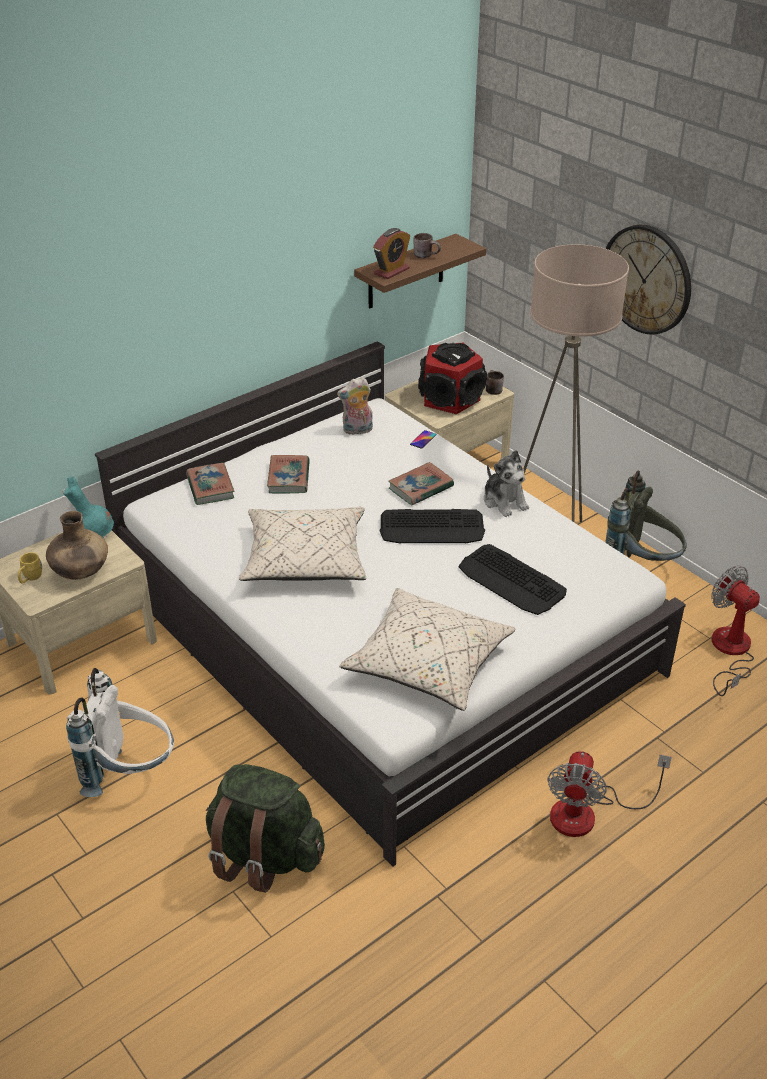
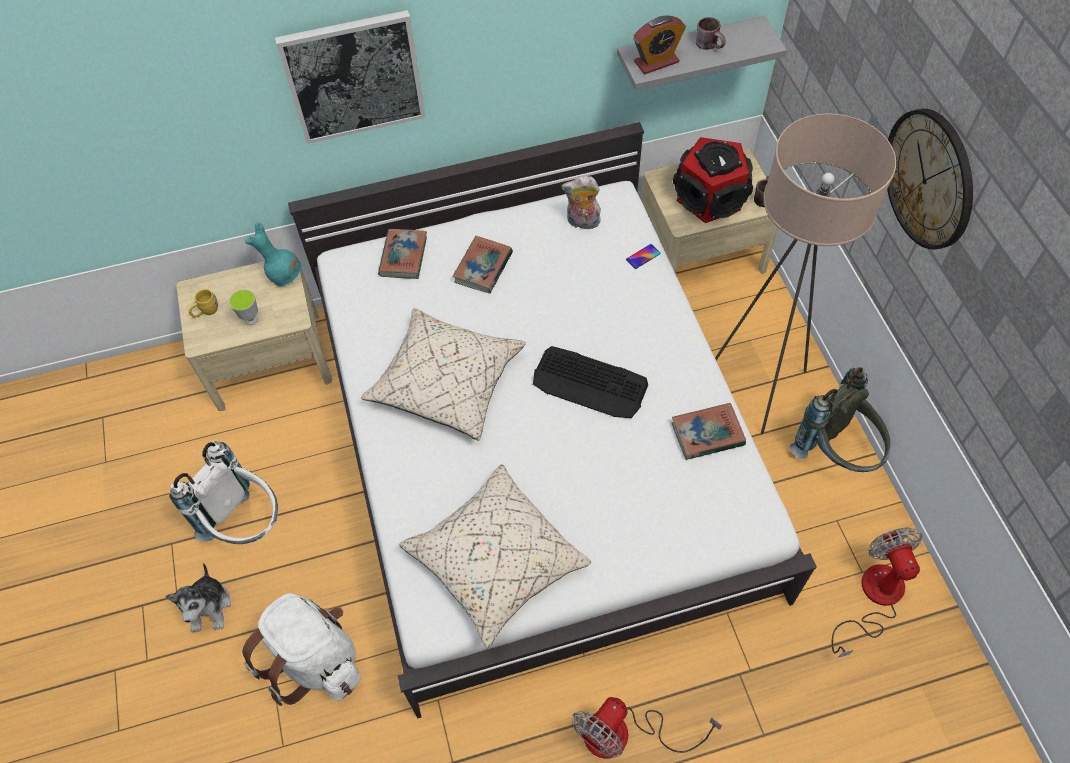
camera: 25 degrees right, 20 degrees up
(81, 572) = (251, 319): brown vase -> cup
(154, 310) = (354, 76): none -> picture
(264, 856) = (315, 659): green backpack -> white backpack
(406, 272) = (688, 53): brown shelf -> grey shelf
(420, 487) = (606, 323): book -> book (707, 434)
(504, 501) = (683, 371): plush toy -> plush toy (209, 607)
(511, 581) = (633, 484): keyboard -> none

